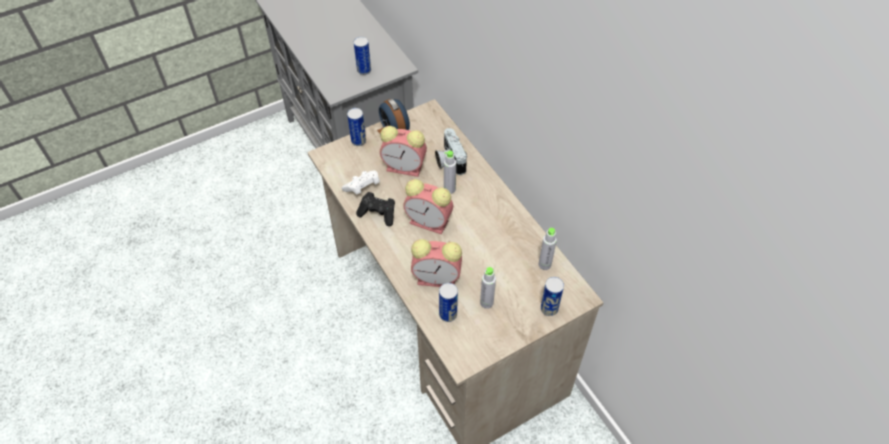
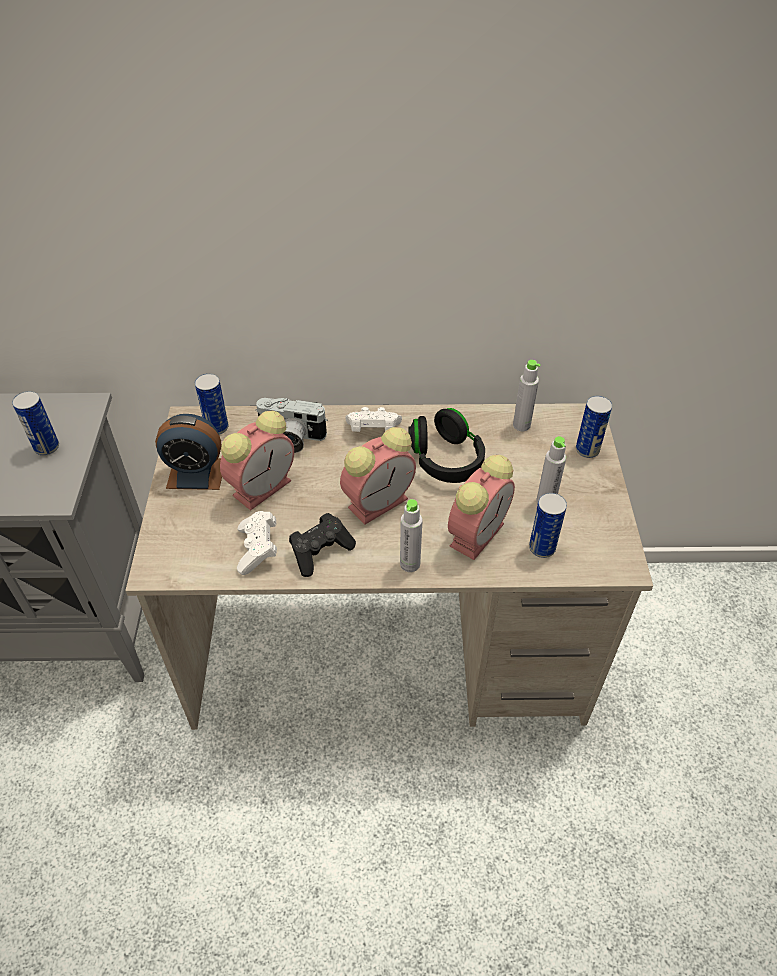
camera: 60 degrees left, 5 degrees down
(358, 141) = (165, 518): can -> can (217, 427)
(449, 189) = (339, 458): grey bottle -> grey bottle (410, 564)
(483, 193) = (373, 430): none -> white game controller
(484, 238) = (445, 460): none -> black headphones

